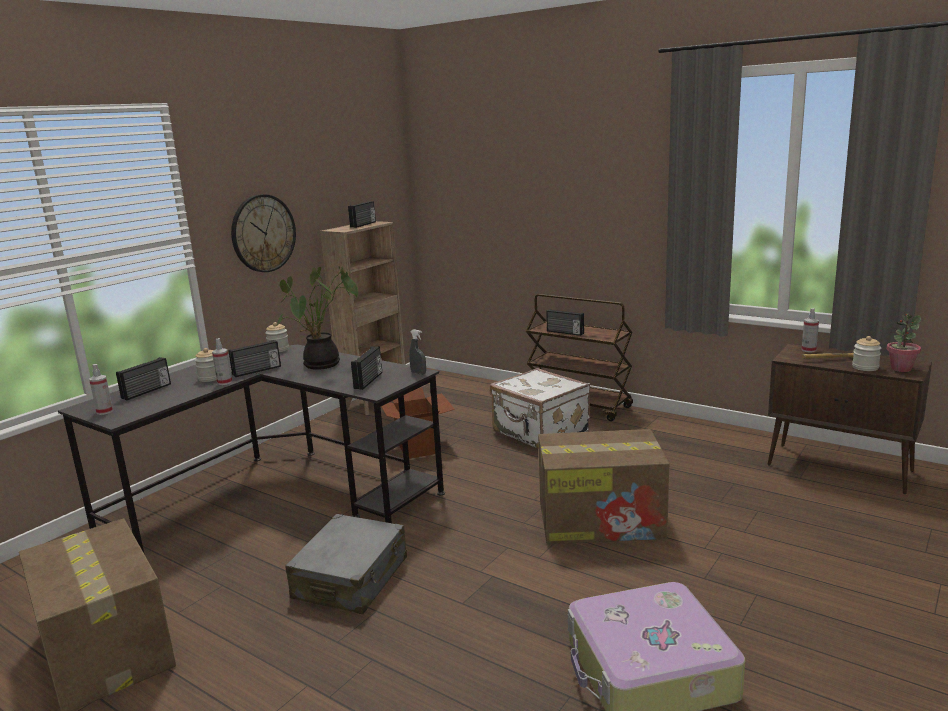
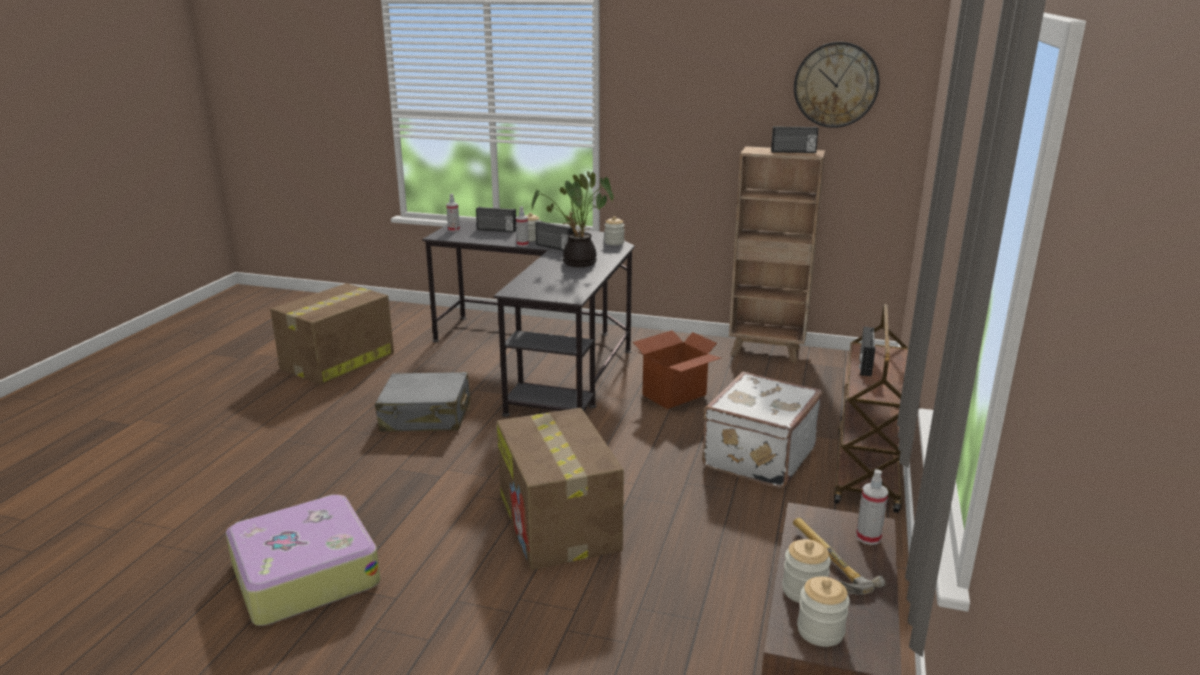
camera: 70 degrees right, 5 degrees up
(263, 233) = (679, 134): wall clock -> wall clock (836, 85)
(369, 380) = (543, 284): radio -> none
(418, 373) = (570, 298): grey spray bottle -> none
(900, 369) = (820, 631): potted plant -> jar

